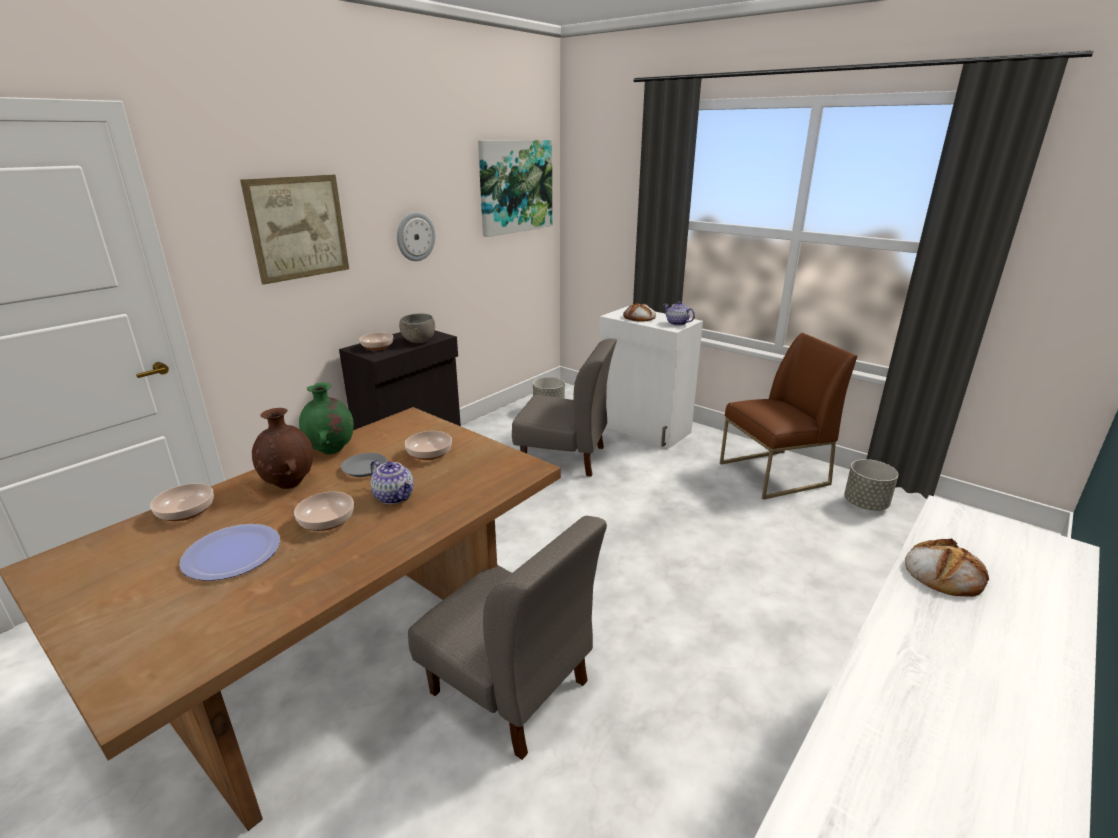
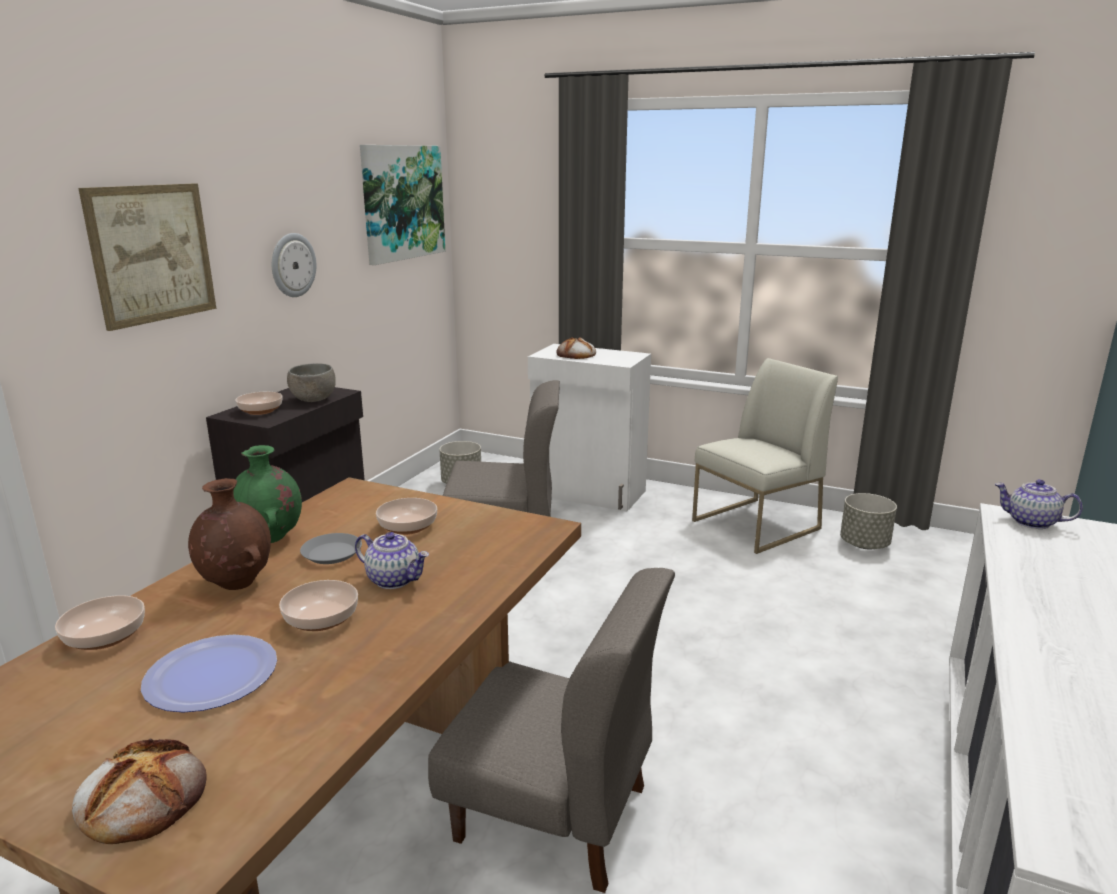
camera: 15 degrees left, 5 degrees down
(677, 323) = (624, 358): teapot -> teapot (1031, 522)
(773, 474) = (756, 525): brown chair -> white chair
(943, 572) = (1036, 571): bread -> bread (143, 797)

